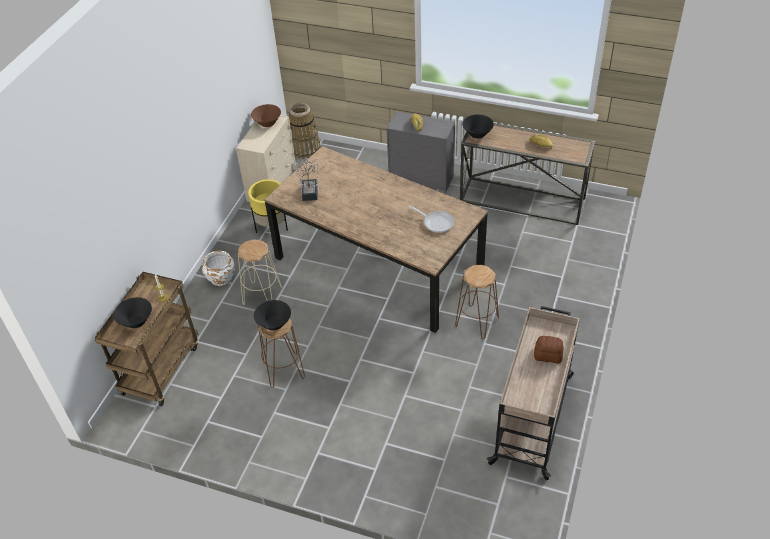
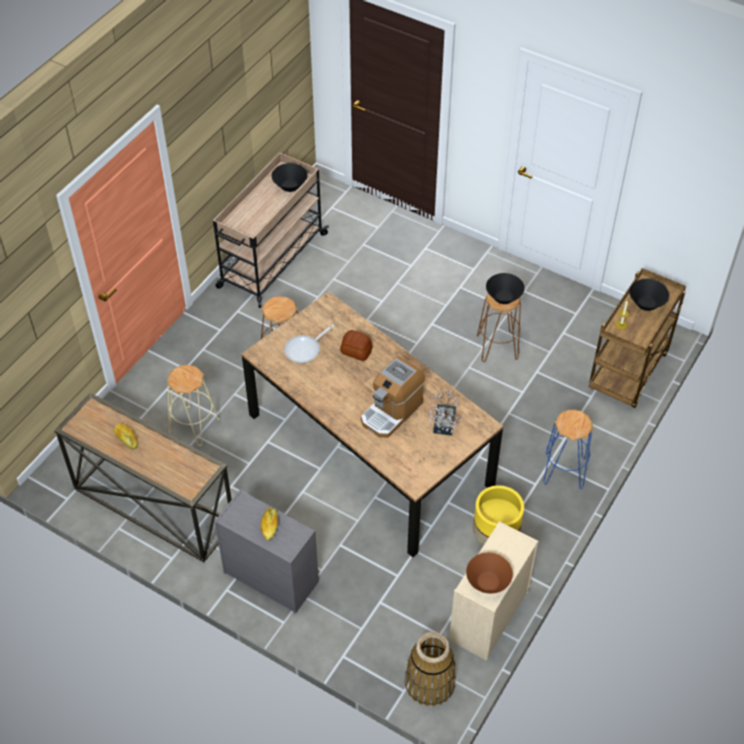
camera: 170 degrees left, 5 degrees up
(221, 278) = (564, 471): white planter -> blue stool
(262, 295) = (514, 437): beige stool -> beige stool (194, 426)
(352, 192) = (391, 411): none -> coffee machine
(436, 222) = (305, 349): frying pan -> frying pan turned 90 degrees counterclockwise
(477, 134) = (198, 475): black bowl -> black bowl (290, 186)
(548, 355) = (255, 208): bread -> bread (356, 350)

